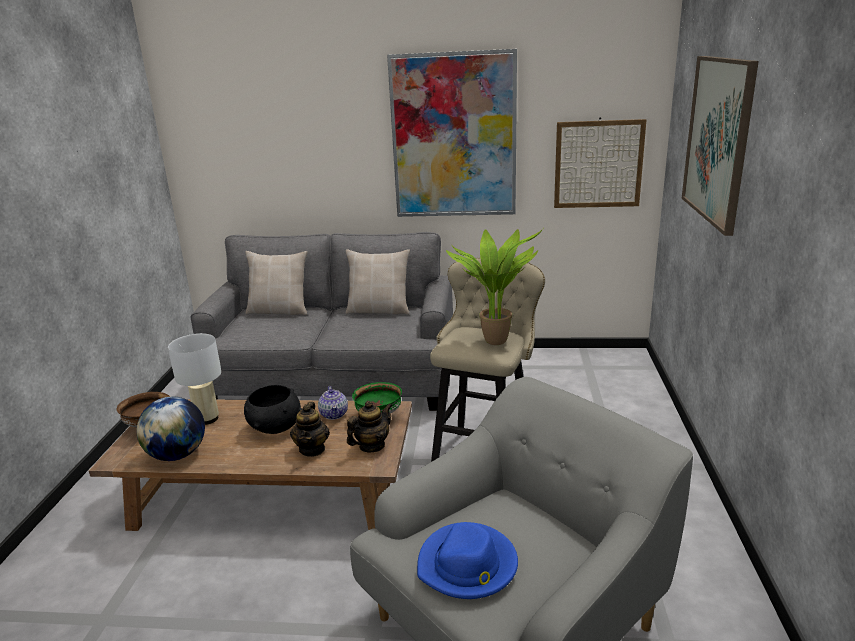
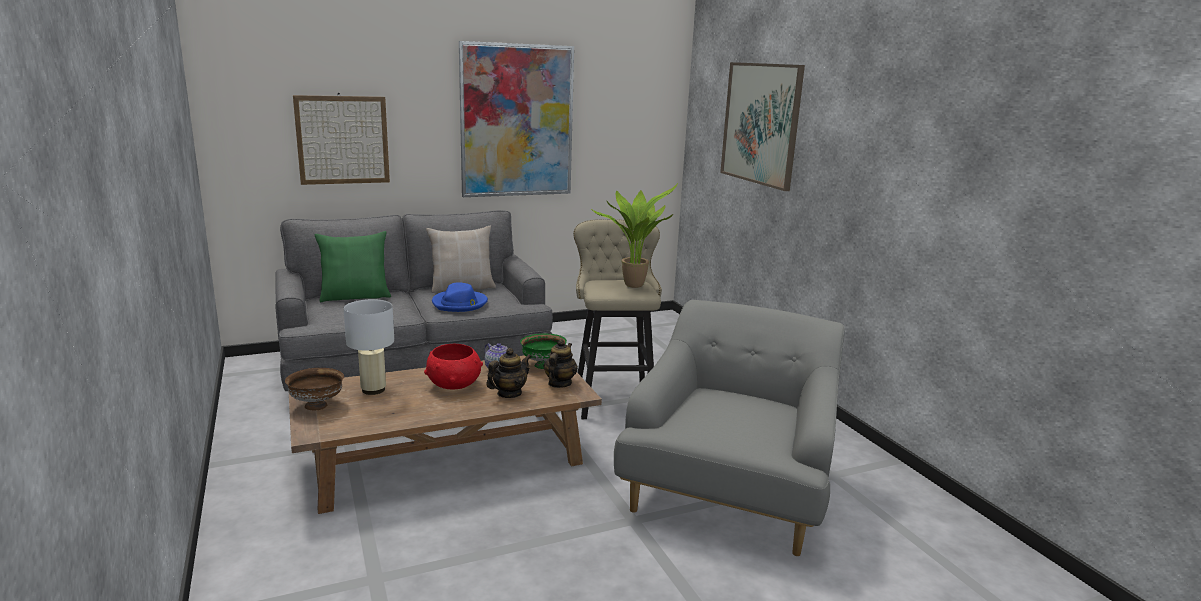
camera: 30 degrees left, 5 degrees down
(177, 455) = (378, 419): globe -> none
(275, 428) = (454, 385): black bowl -> red bowl
(279, 311) = (355, 296): beige pillow -> green pillow
(312, 449) = (509, 393): teapot -> teapot turned 105 degrees counterclockwise
(467, 565) = (726, 427): blue hat -> blue hat (460, 304)
(598, 163) = (636, 148): picture -> picture (342, 138)

